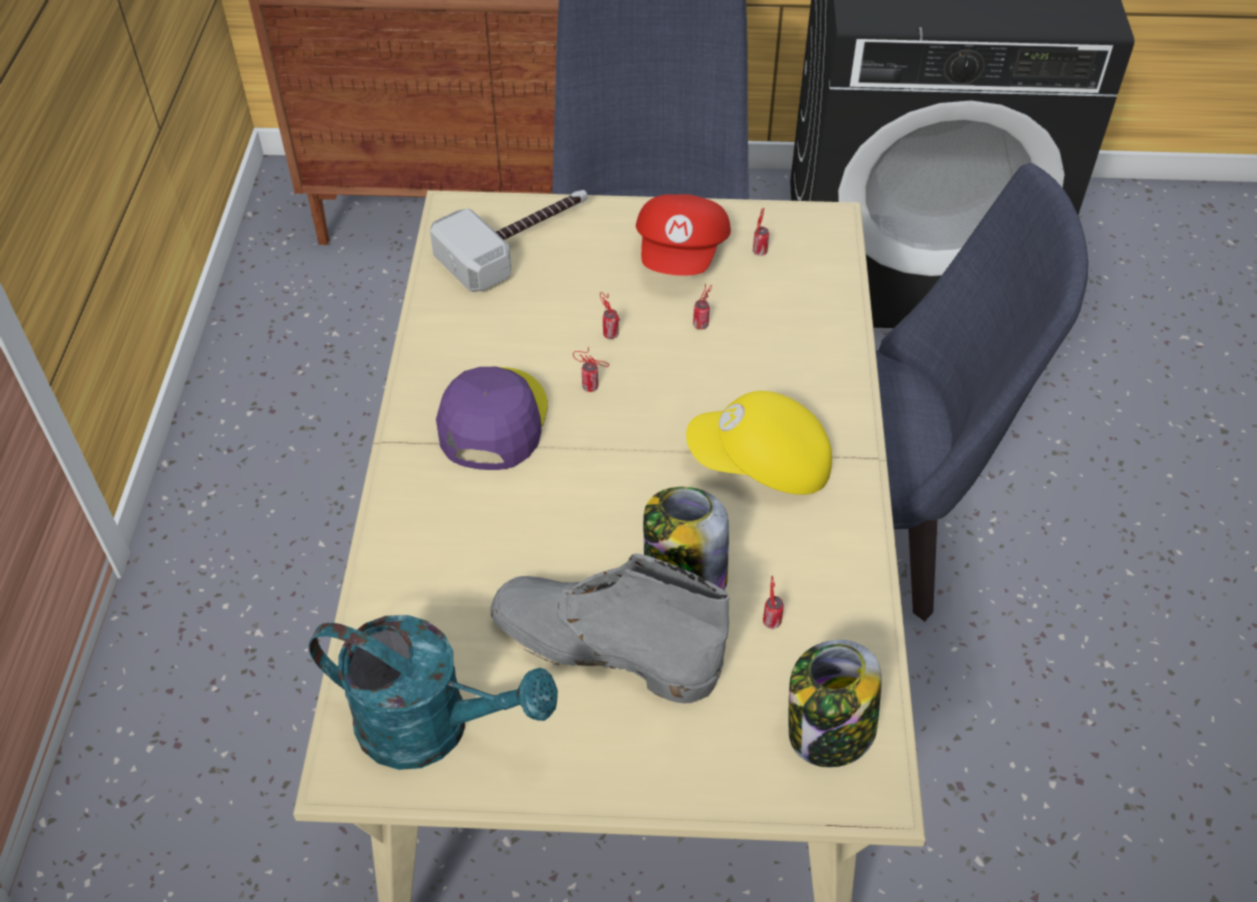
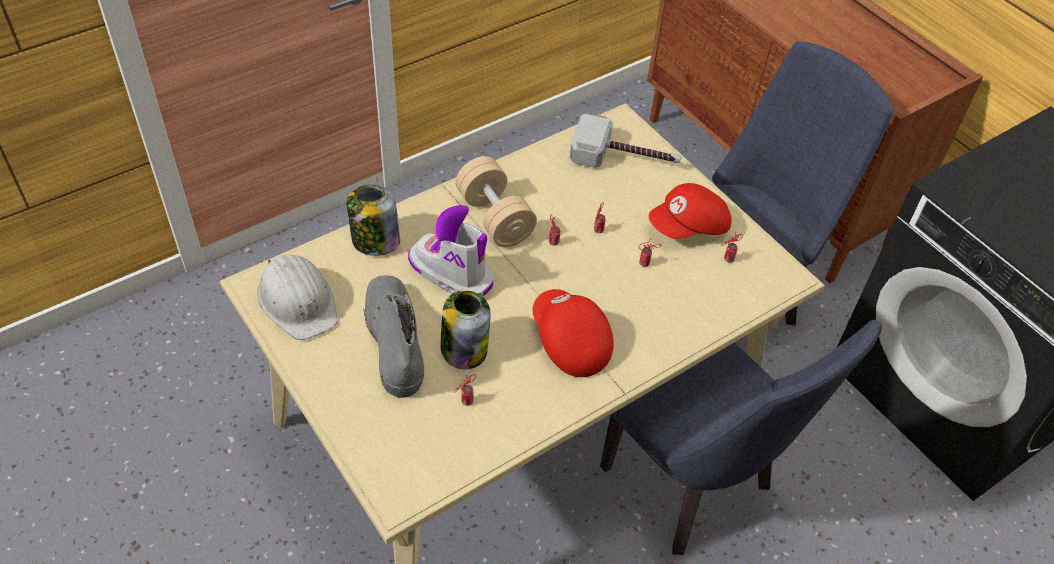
camera: 50 degrees right, 0 degrees up
(433, 726) = (298, 301): turquoise watering can -> white hard hat
(492, 420) = (494, 217): purple cap -> beige dumbbell
(545, 520) = (450, 274): none -> boot
(761, 465) = (569, 342): yellow cap -> red cap
(829, 732) = (417, 462): jar -> jar (375, 241)

